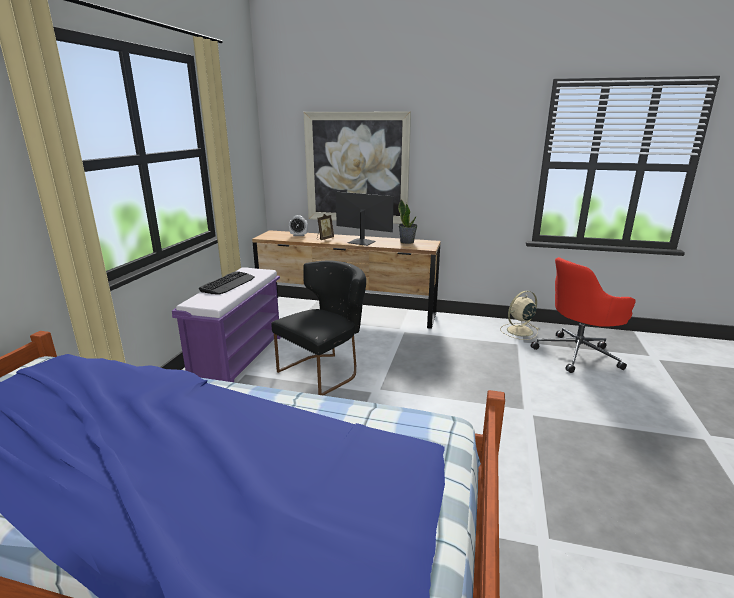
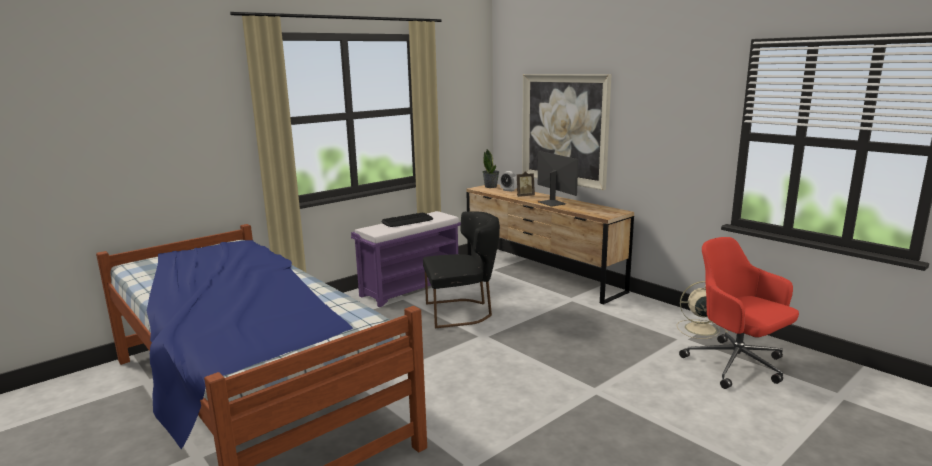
camera: 35 degrees right, 5 degrees down
(407, 242) = (596, 208): potted plant -> potted plant (491, 186)
(578, 354) = (737, 365): red office chair -> red office chair turned 45 degrees clockwise

